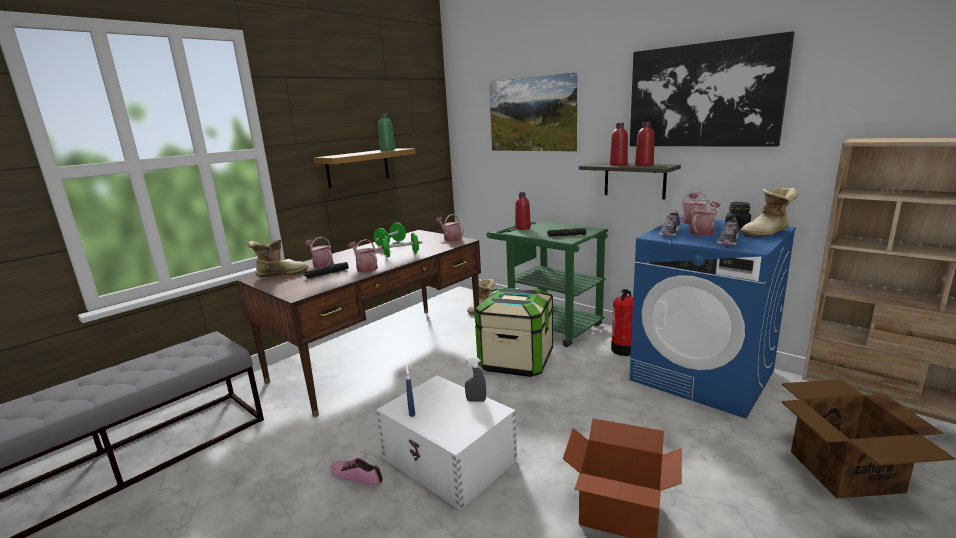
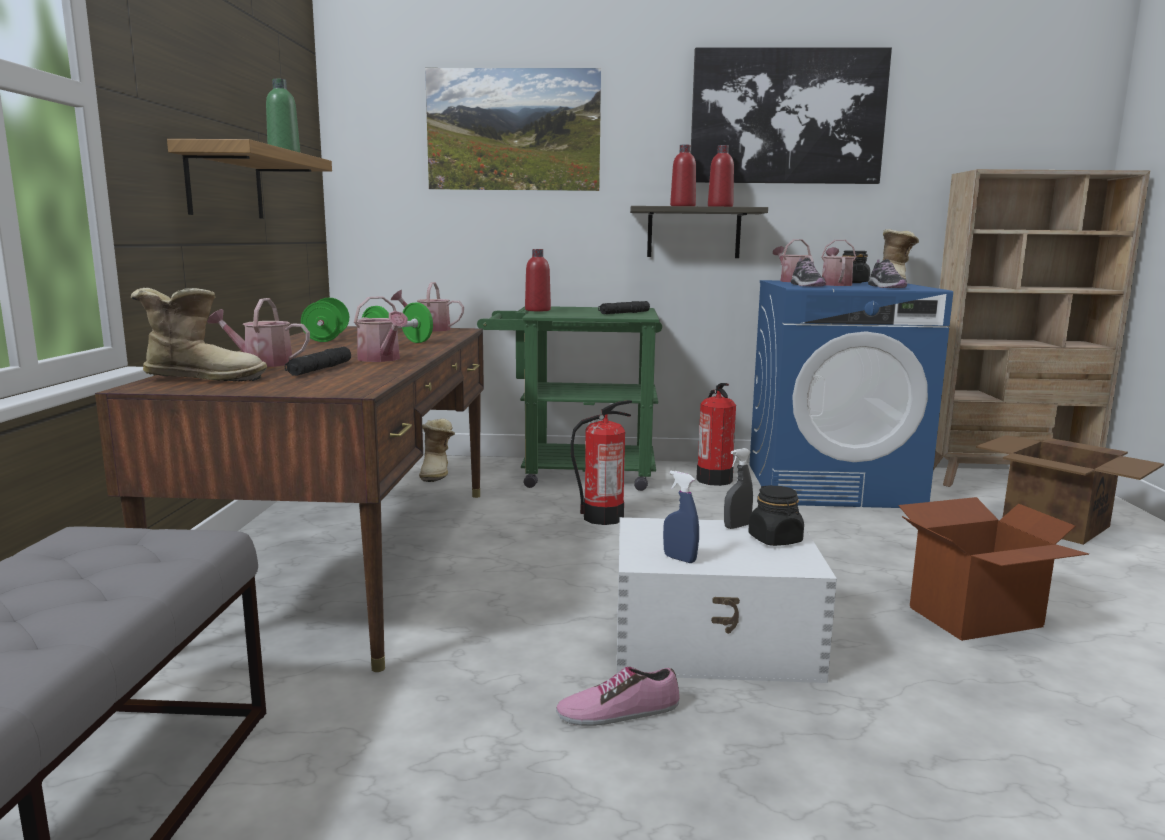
camera: 40 degrees left, 5 degrees down
(281, 274) = (203, 378): boot -> boot turned 60 degrees clockwise
(365, 268) = (381, 359): watering can -> watering can turned 135 degrees counterclockwise
(476, 417) = (775, 539): none -> black jar
(516, 361) = (602, 517): storage box -> fire extinguisher

